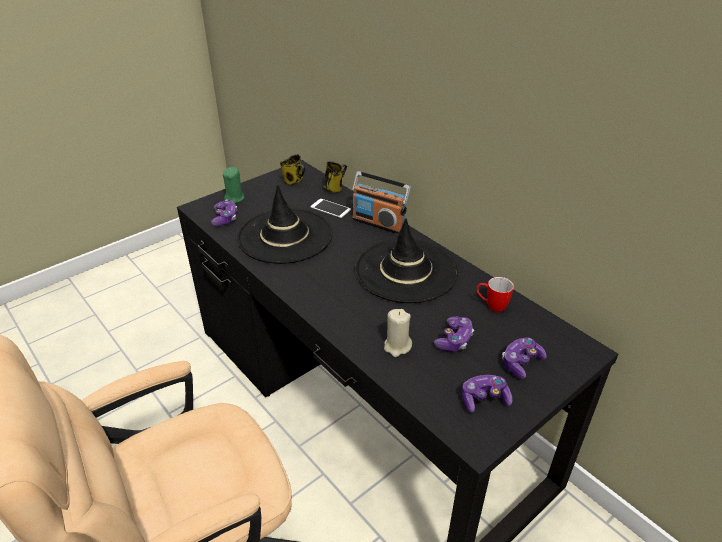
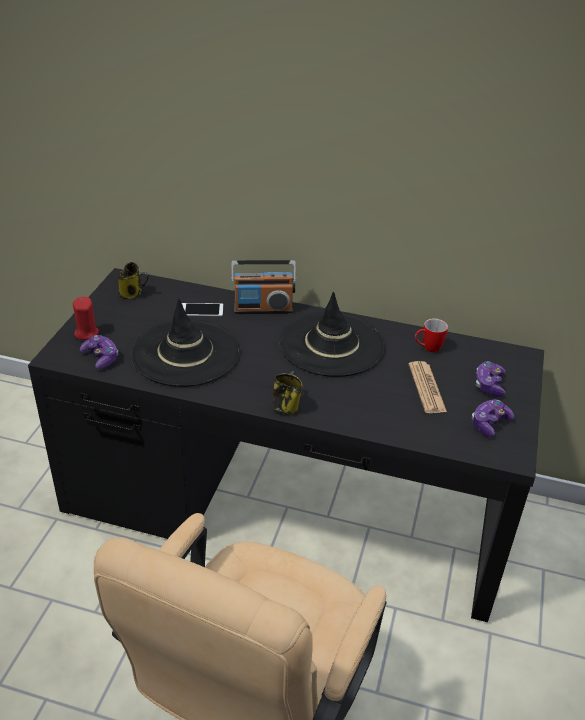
camera: 35 degrees left, 0 degrees up
(234, 198) = (86, 333): green candle -> red candle
(334, 188) = (183, 288): mug -> mug (286, 406)
(397, 346) = (389, 412): beige candle -> none
(454, 340) = (426, 388): game controller -> newspaper

